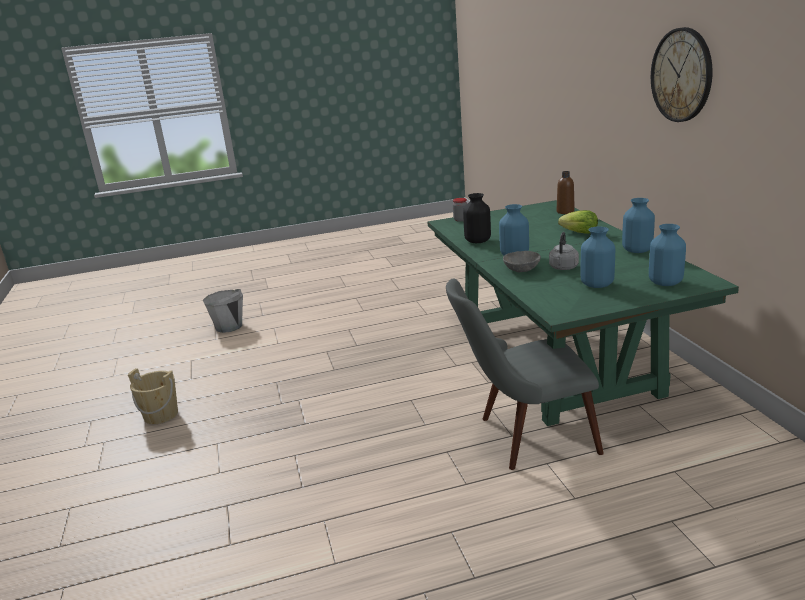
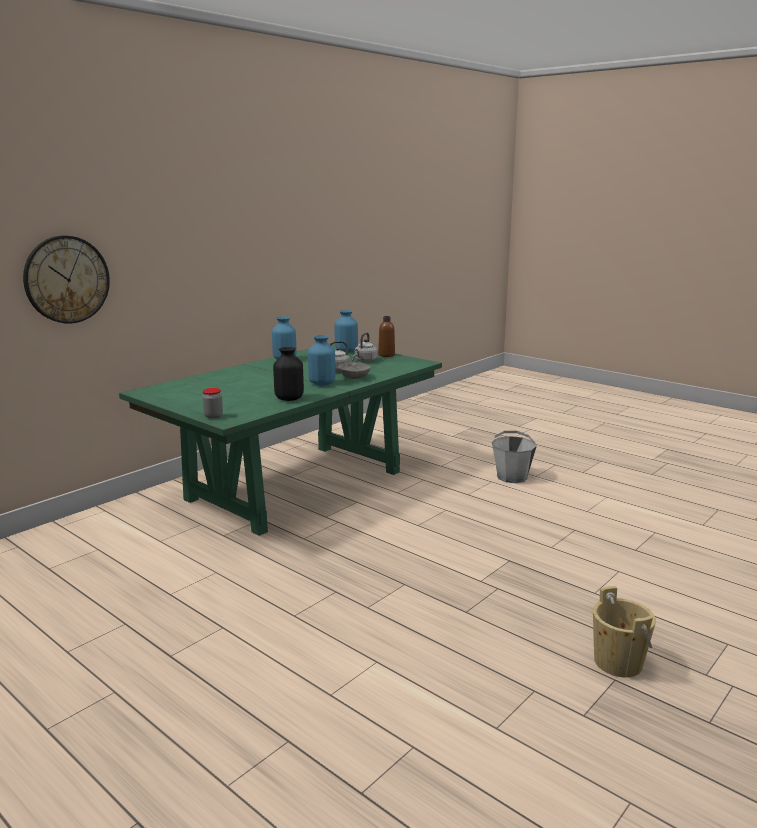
camera: 125 degrees left, 5 degrees down
(229, 326) = (359, 761): grey bucket -> grey bucket (512, 477)
(523, 437) = (422, 476): grey chair -> none
(565, 212) = (173, 385): brown bottle -> brown bottle (386, 355)
(580, 233) = (246, 374): lettuce -> none
(596, 284) = (365, 361): blue vase -> grey kettle
(681, 75) = (227, 224): wall clock -> wall clock (67, 279)

